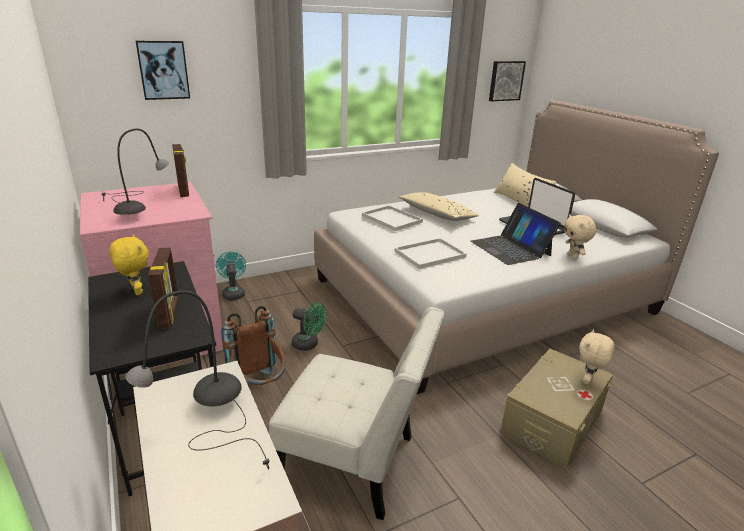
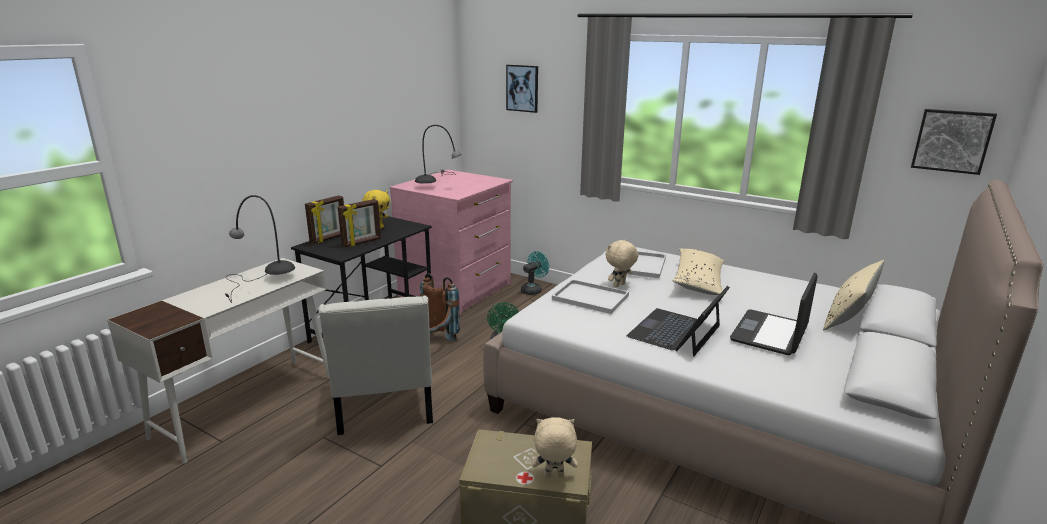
camera: 60 degrees right, 5 degrees down
(184, 191) = (491, 183): picture frame -> picture frame (329, 238)
(573, 257) = (719, 371): beige plush toy -> beige plush toy (619, 285)

